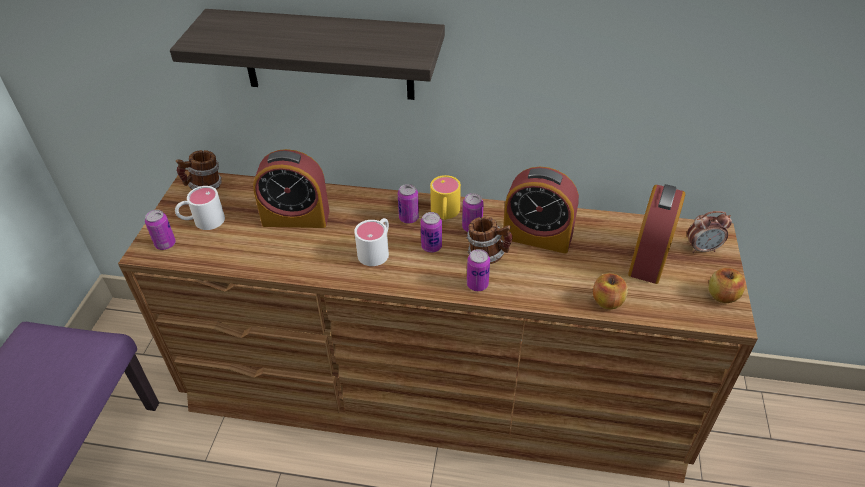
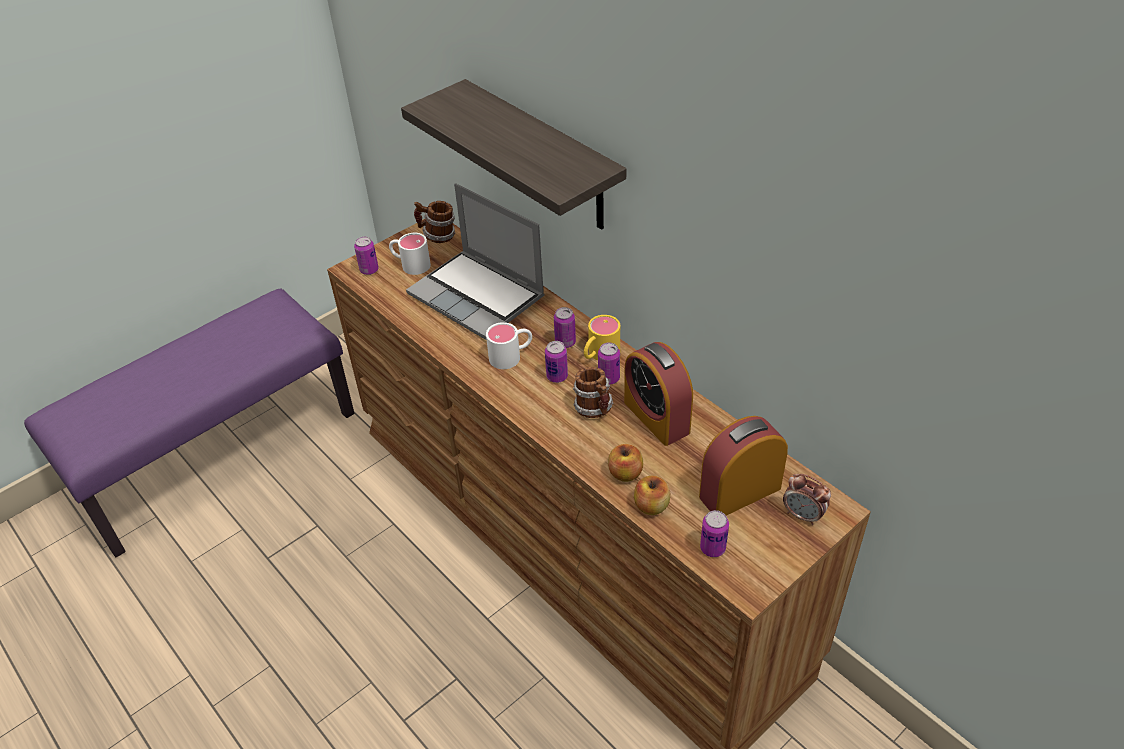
camera: 40 degrees right, 0 degrees up
(296, 218) = (478, 296): alarm clock -> laptop
(477, 284) = (558, 428): can -> can (712, 548)
(722, 296) = (766, 565): apple -> apple (625, 473)

